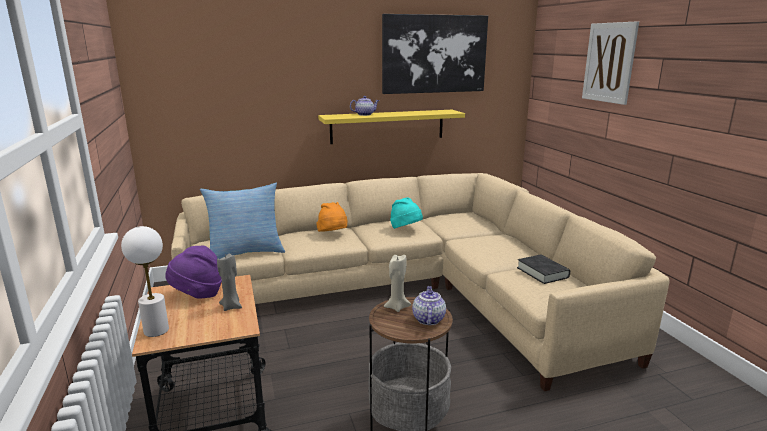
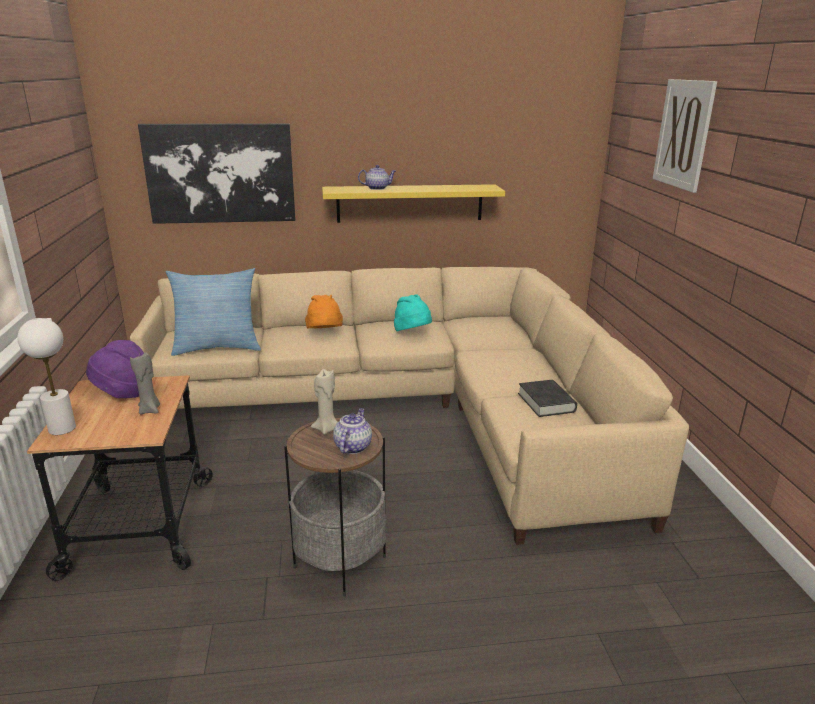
camera: 10 degrees right, 5 degrees up
(434, 54) = (472, 113): picture -> picture (220, 173)

